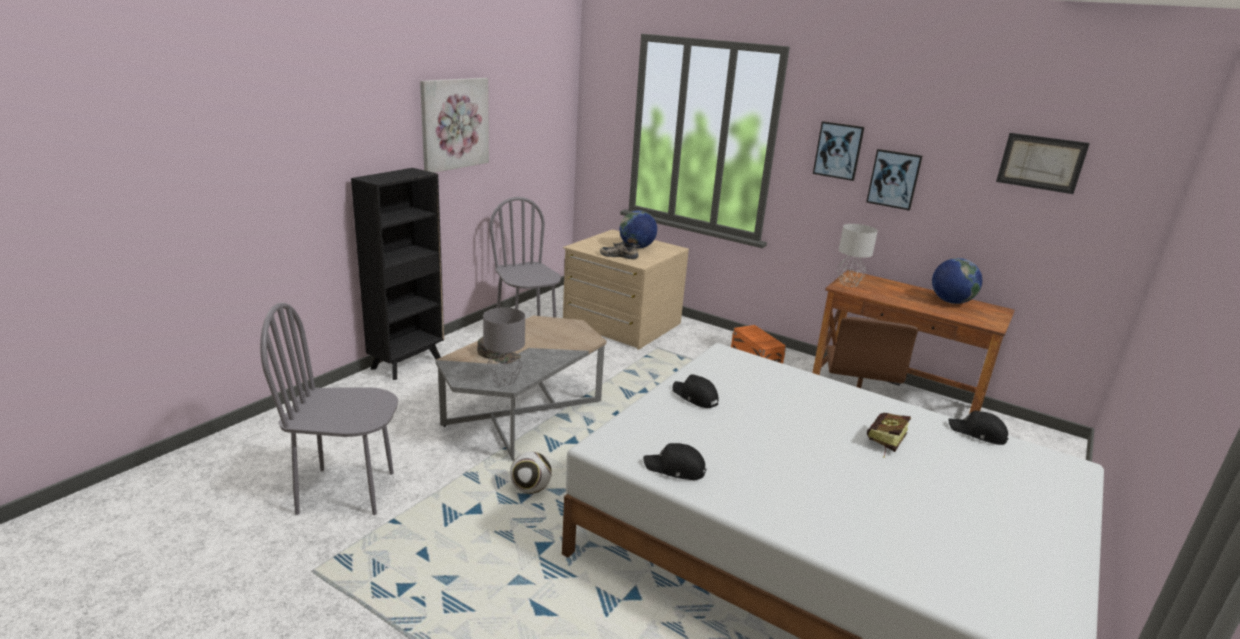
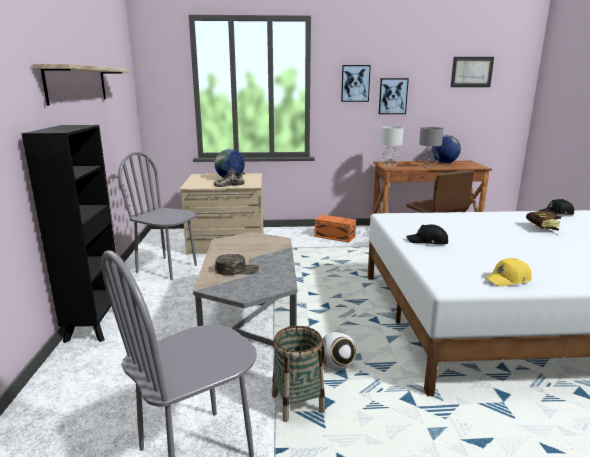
camera: 35 degrees left, 5 degrees down
(454, 124) = (77, 84): picture -> shelf
(454, 499) = (297, 403): none -> basket
(505, 380) = (275, 283): grey table lamp -> grey table lamp (428, 167)
(675, 469) = (508, 280): black cap -> yellow cap

